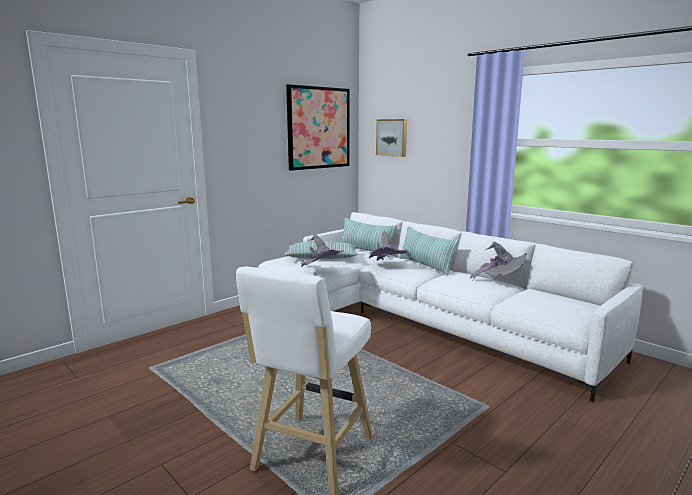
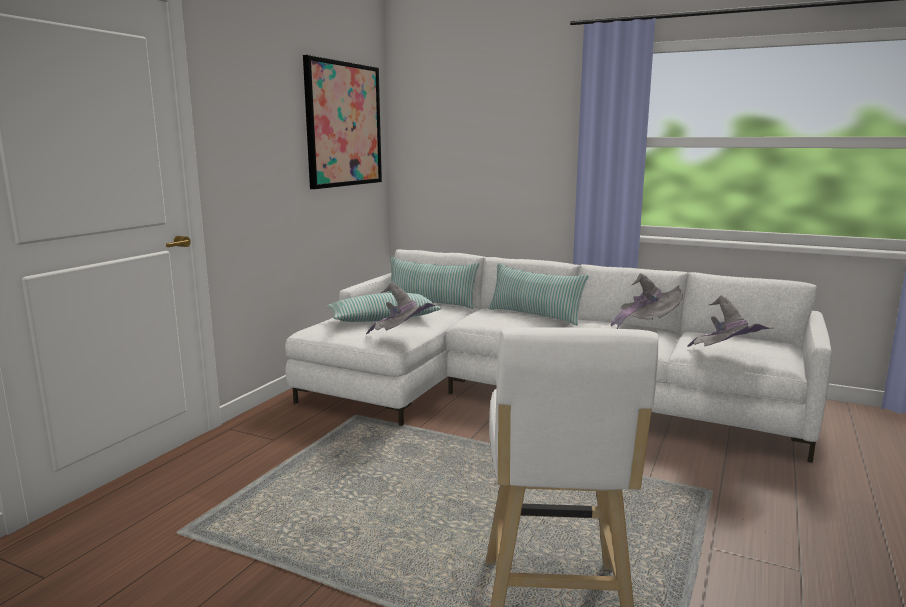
camera: 20 degrees left, 0 degrees up
(386, 267) = (486, 323): grey hat -> grey hat (727, 357)
(392, 137) = (447, 139): picture -> none

